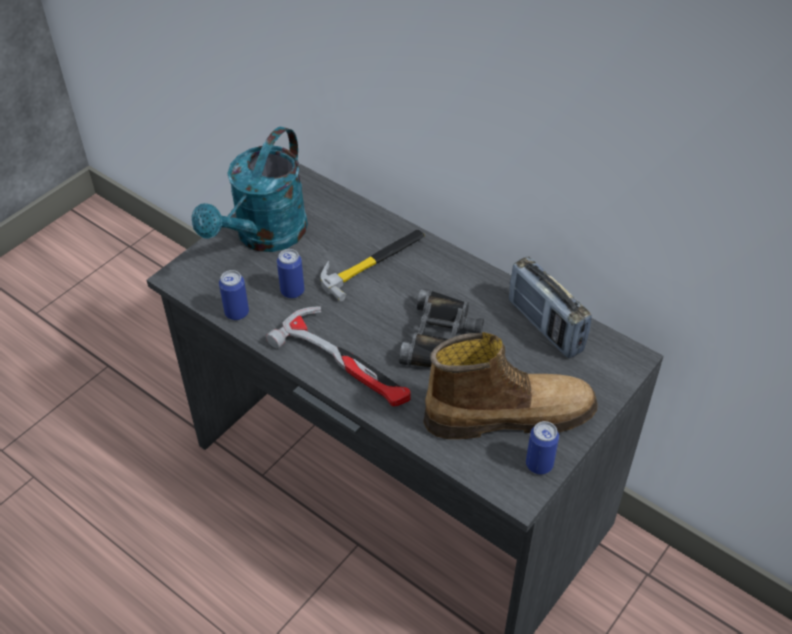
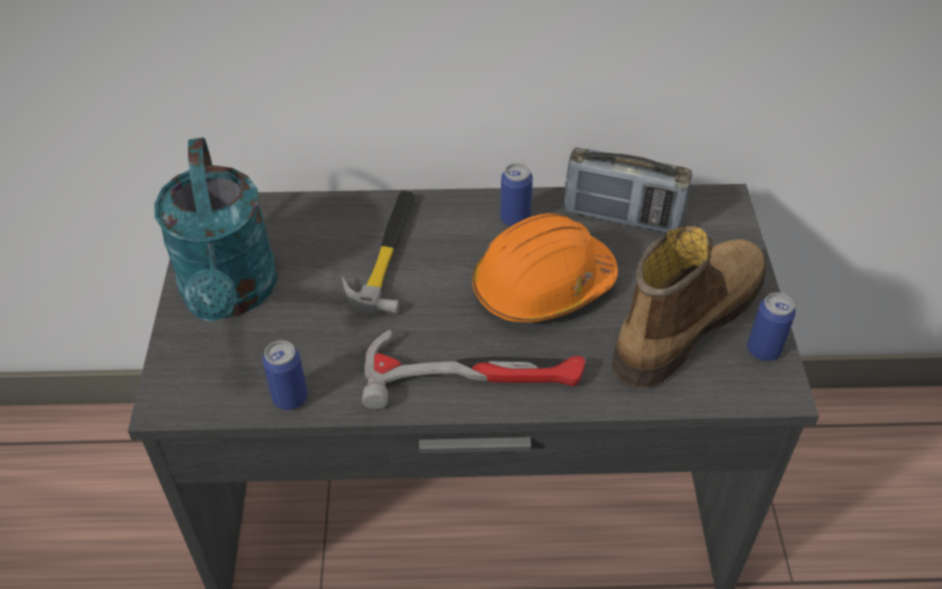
camera: 40 degrees left, 0 degrees up
(292, 291) = (330, 335): can -> can (515, 219)
(442, 338) = (542, 287): black binoculars -> orange hard hat

